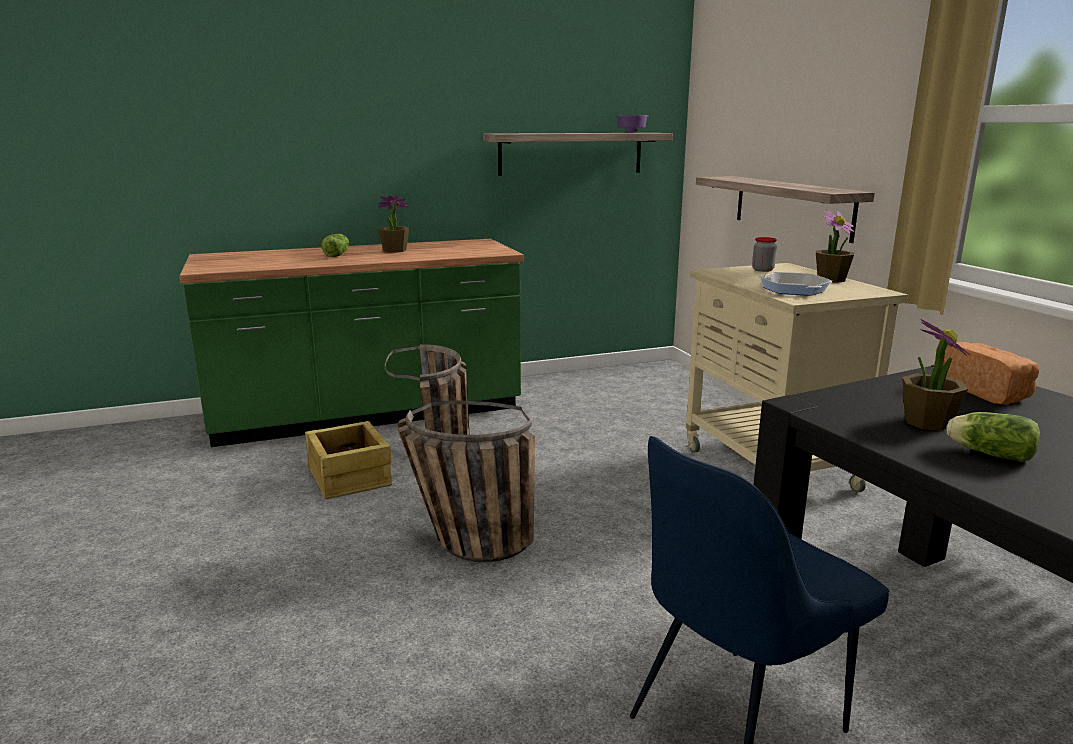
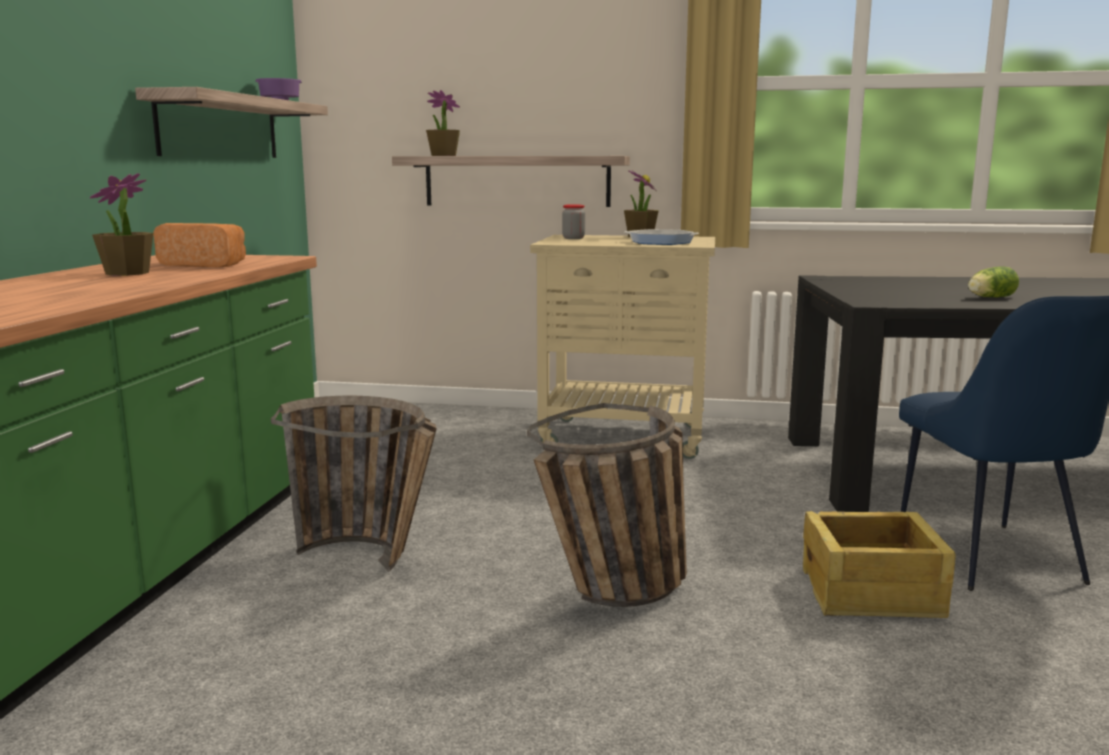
camera: 60 degrees left, 5 degrees down
(338, 255) = (68, 286): lettuce -> none
(349, 478) = (334, 633): crate -> crate (872, 594)
(926, 422) = (925, 295): potted plant -> potted plant (443, 155)
(985, 391) = (871, 281): bread -> bread (205, 265)

